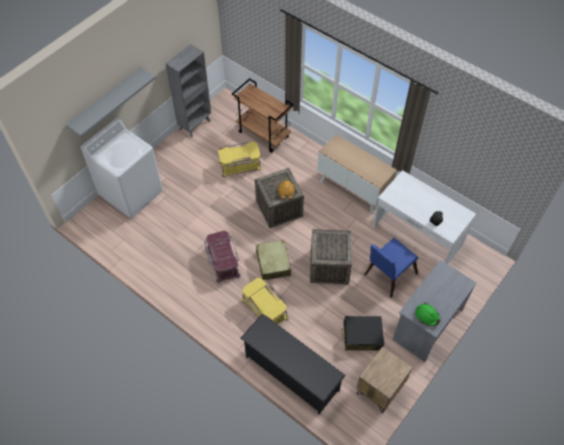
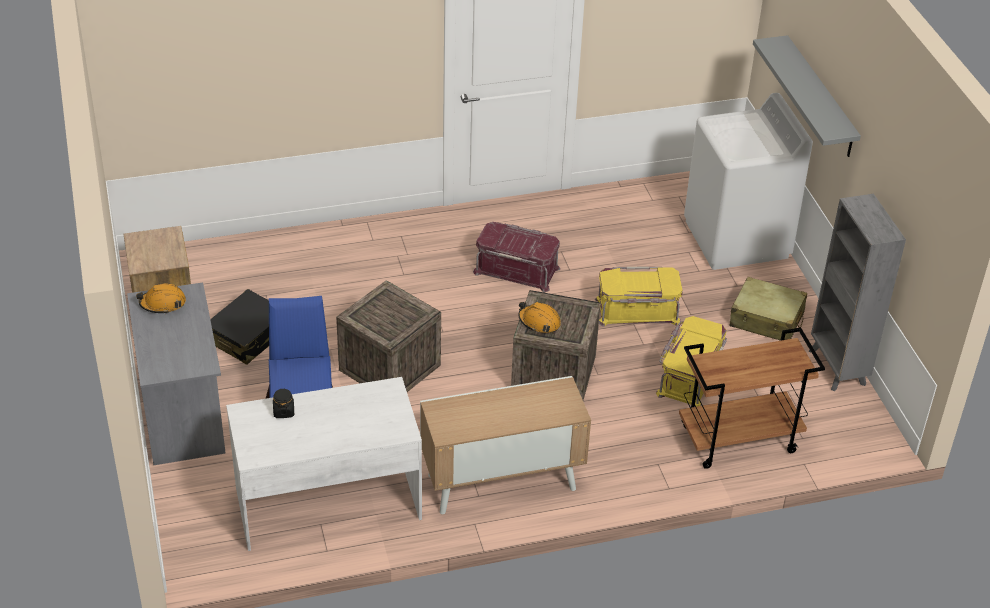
camera: 125 degrees right, 15 degrees down
(265, 308) = (397, 272): yellow storage box -> yellow storage box (637, 311)
(273, 263) = (459, 315): beige suitcase -> beige suitcase (766, 319)
(291, 373) = (281, 247): black shoe rack -> none
(427, 316) = (163, 303): green hard hat -> orange hard hat

